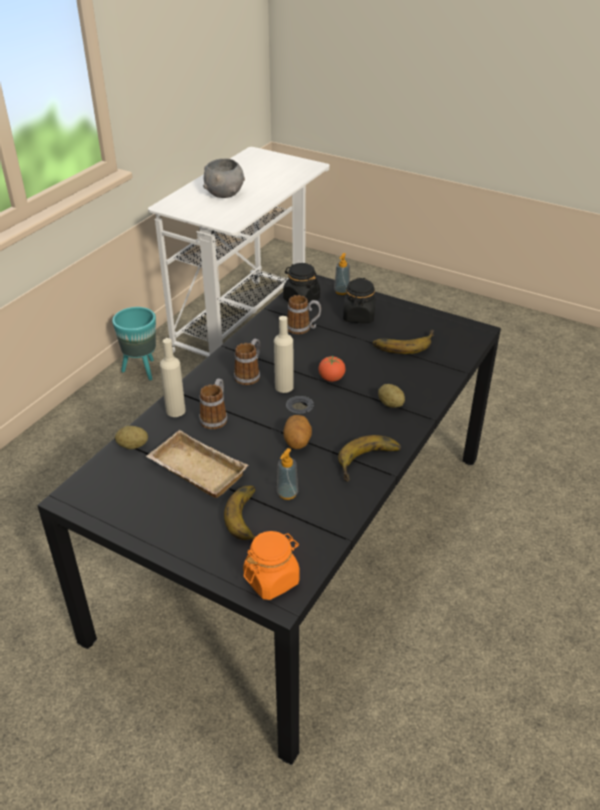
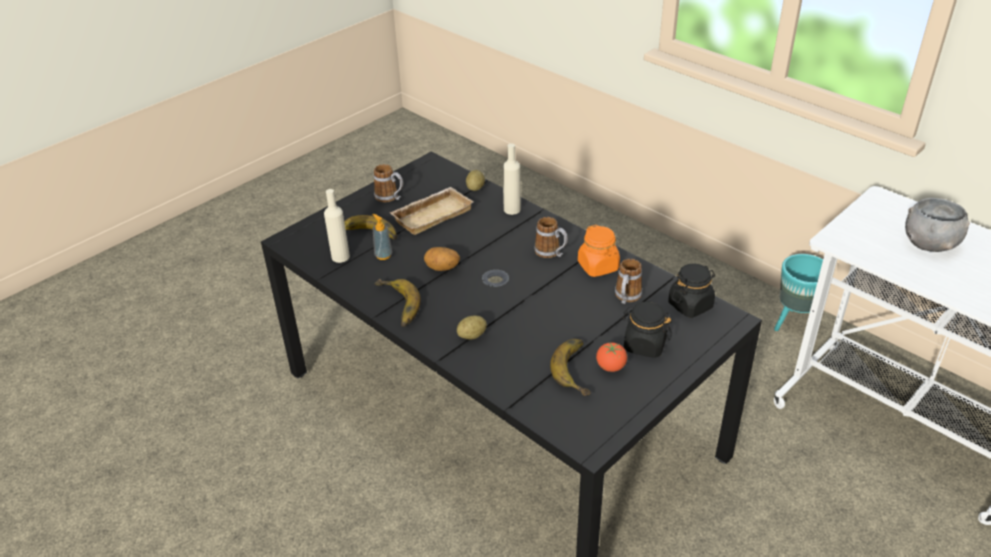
camera: 105 degrees right, 0 degrees up
(216, 417) = (494, 229): mug -> mug (390, 198)
(272, 580) = (304, 238): orange jar -> orange jar (598, 266)
(284, 387) = (525, 271): beige bottle -> beige bottle (340, 257)
(331, 378) = (528, 303): tomato -> tomato (610, 367)
(341, 291) = (706, 341): soap dispenser -> none

